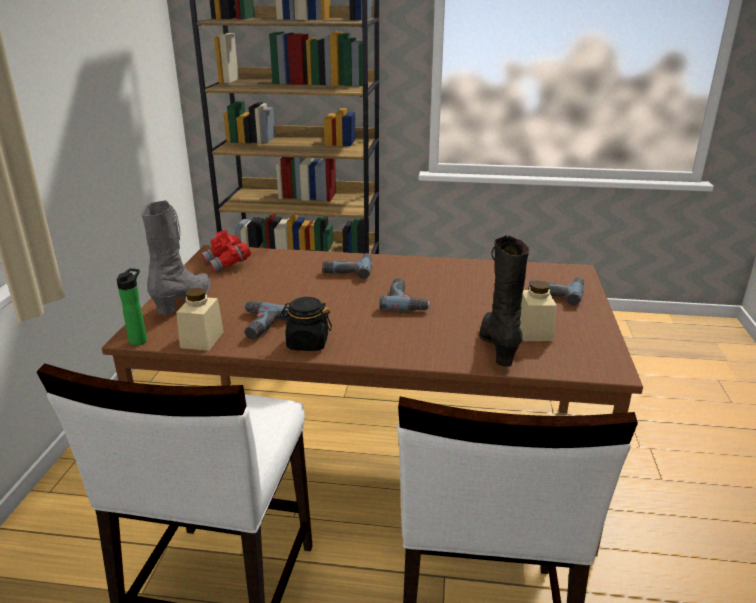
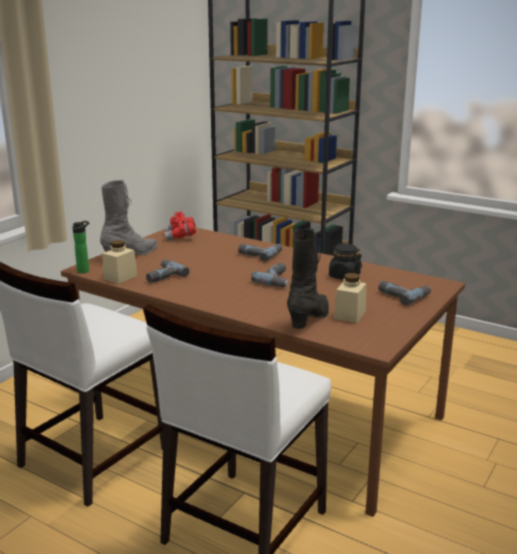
camera: 25 degrees right, 5 degrees down
(307, 343) = (182, 291): black jar -> black jar (344, 276)

